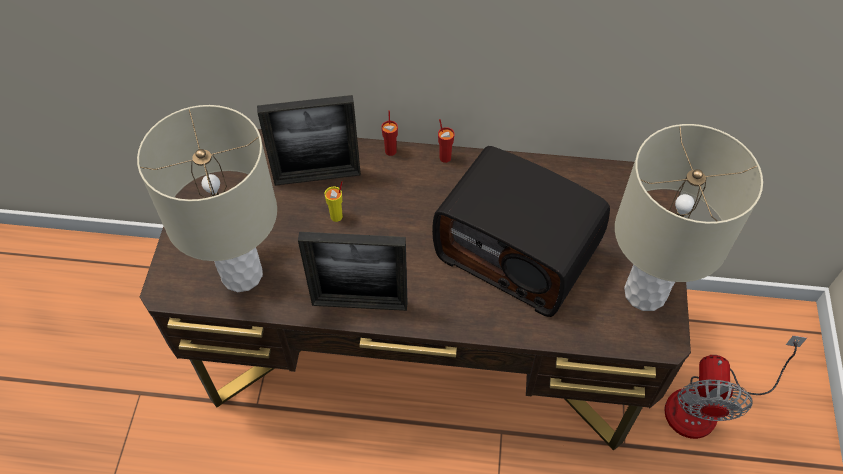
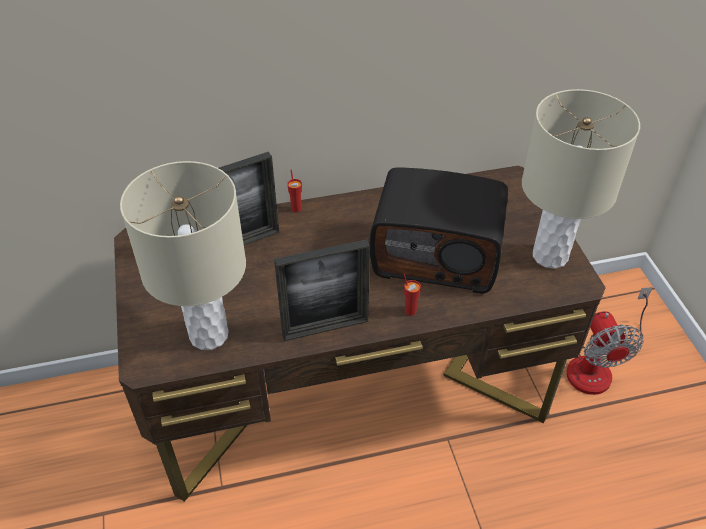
camera: 20 degrees left, 10 degrees down
(337, 216) = (273, 268): yellow cup -> none
(445, 157) = (344, 202): red cup -> red cup (410, 310)

